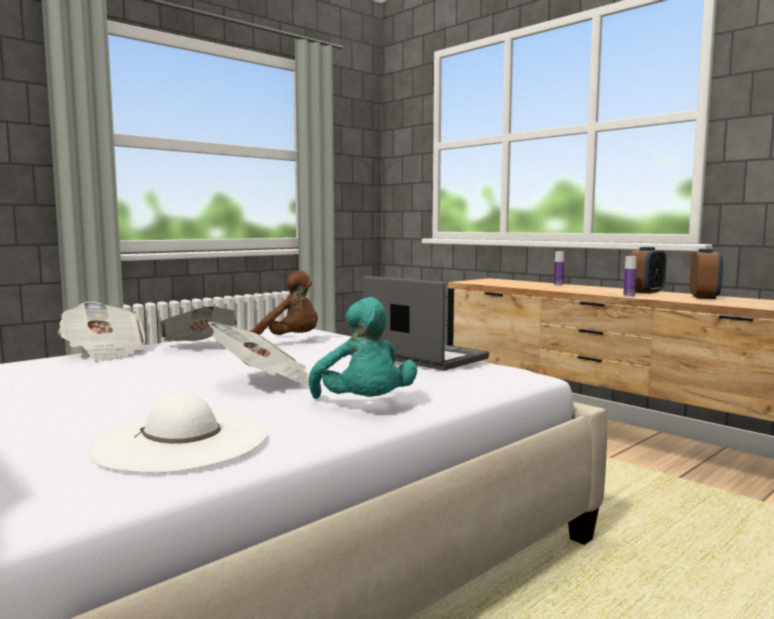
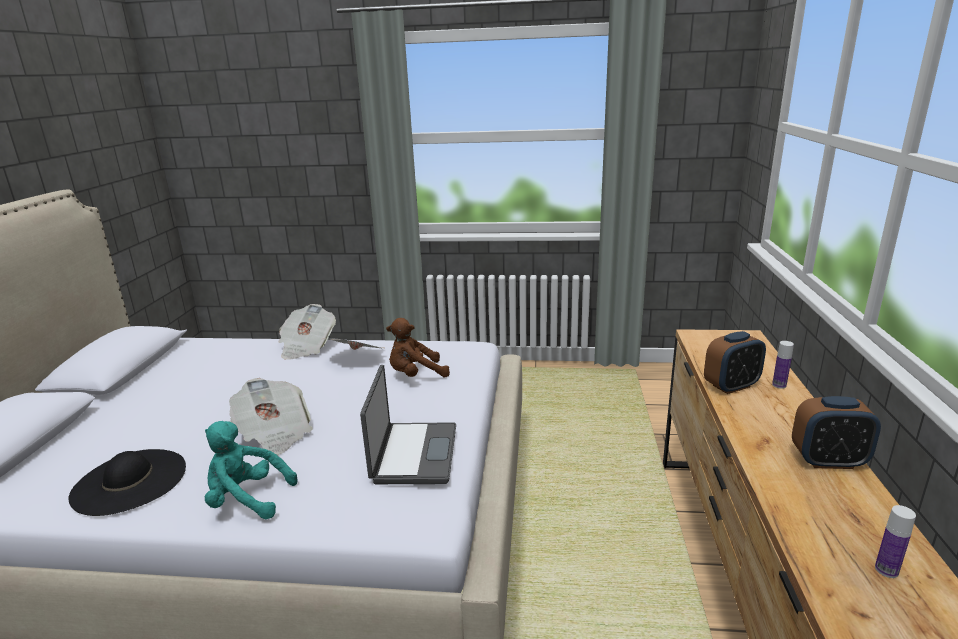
camera: 50 degrees right, 15 degrees up
(182, 441) = (130, 481): white hat -> black hat
(290, 341) = (416, 375): brown plush toy -> brown plush toy turned 90 degrees clockwise
(364, 406) = (247, 499): turquoise plush toy -> turquoise plush toy turned 75 degrees clockwise
(629, 296) = (757, 463): bottle -> bottle (886, 570)
(704, 297) = (860, 521): alarm clock -> alarm clock (731, 386)

